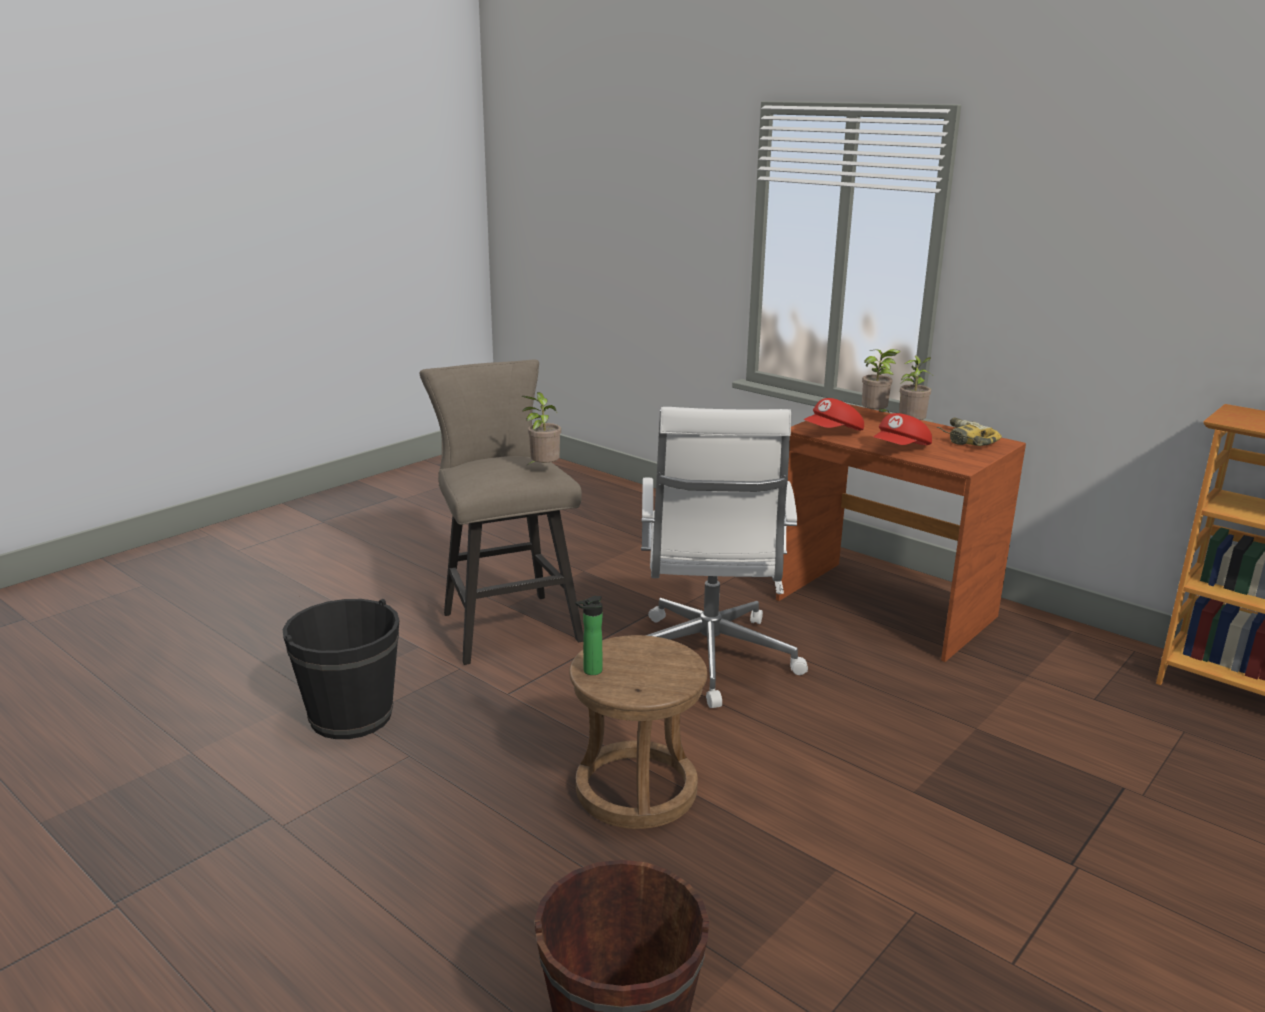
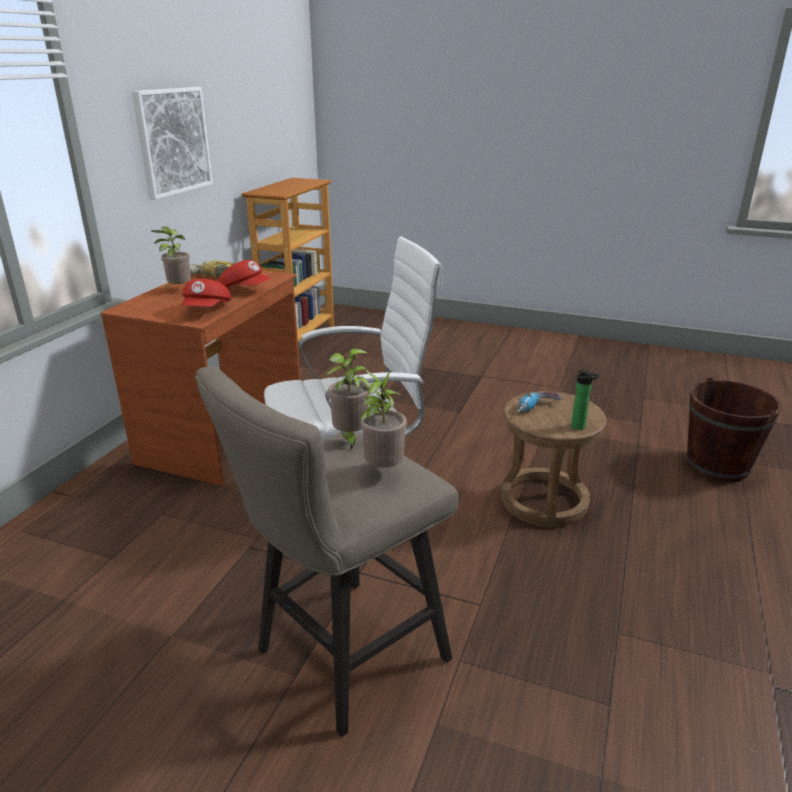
camera: 110 degrees left, 5 degrees up
(351, 716) = (606, 712): black bucket -> none
(655, 658) = (536, 409): none -> power drill
(833, 433) = (207, 310): red cap -> red cap turned 60 degrees clockwise
(875, 416) = (146, 301): potted plant -> potted plant (382, 469)
(1092, 289) = (173, 141): none -> picture

